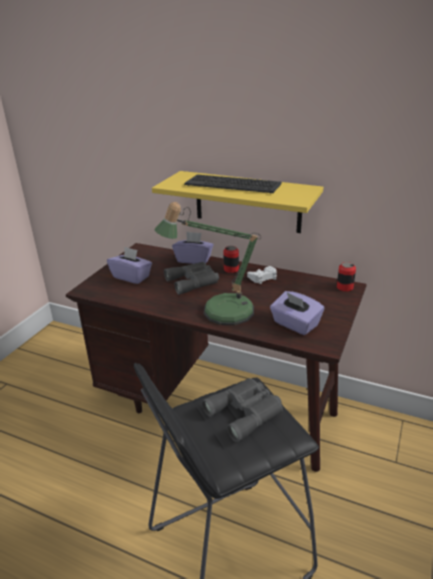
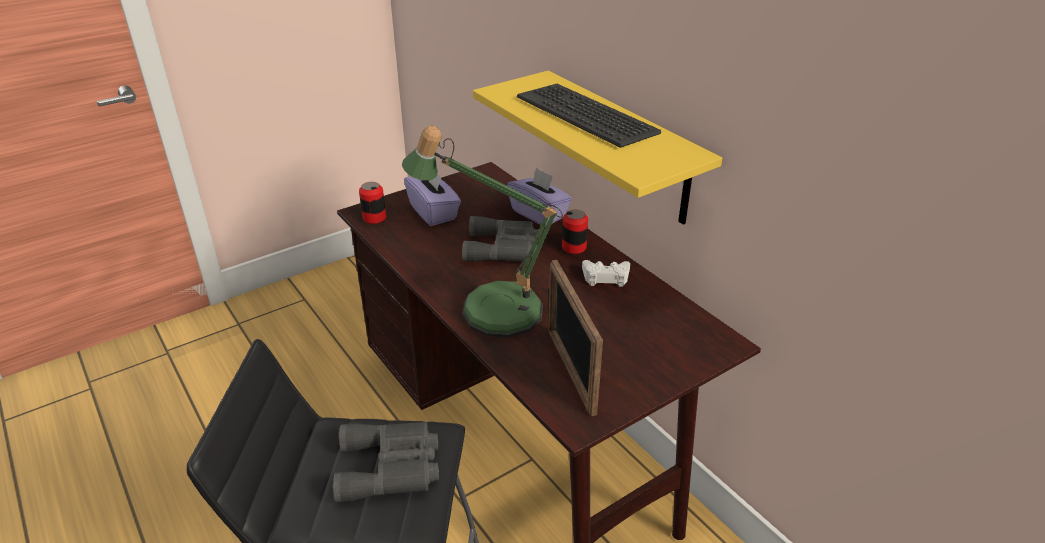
camera: 30 degrees right, 5 degrees up
(295, 324) = (570, 370): purple tissue box -> picture frame
(344, 287) = (715, 341): can -> can (374, 218)

